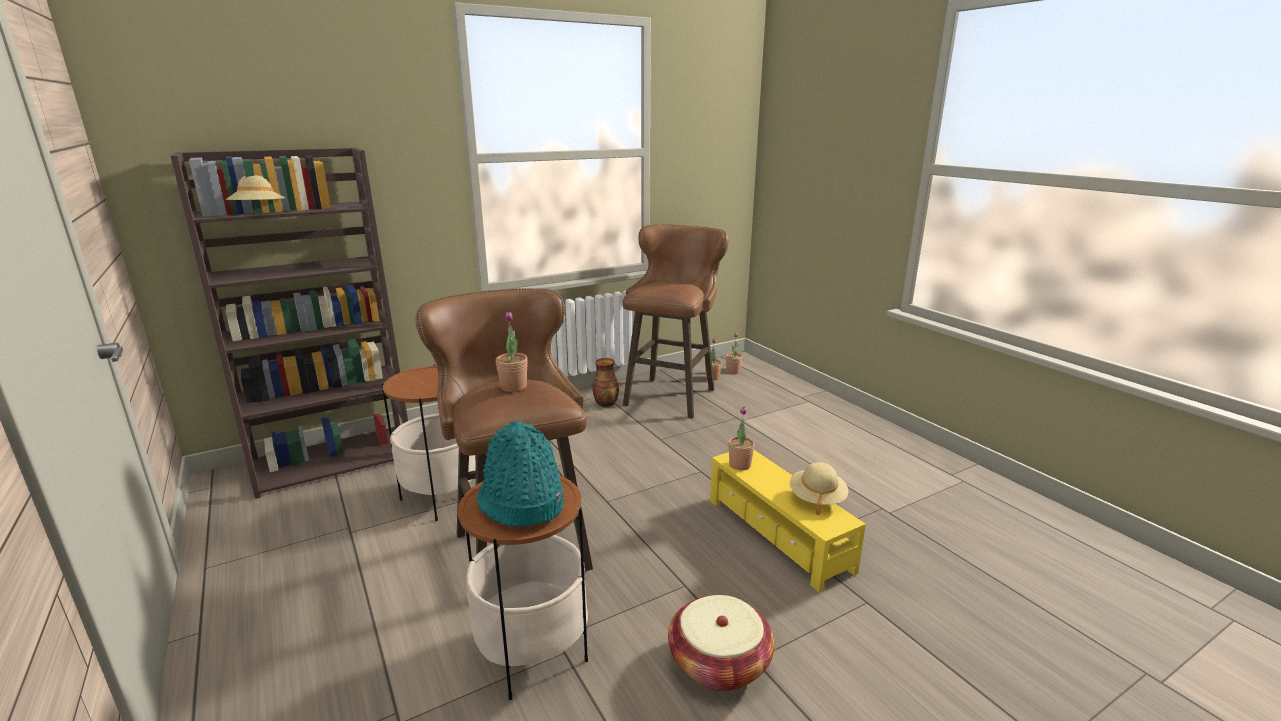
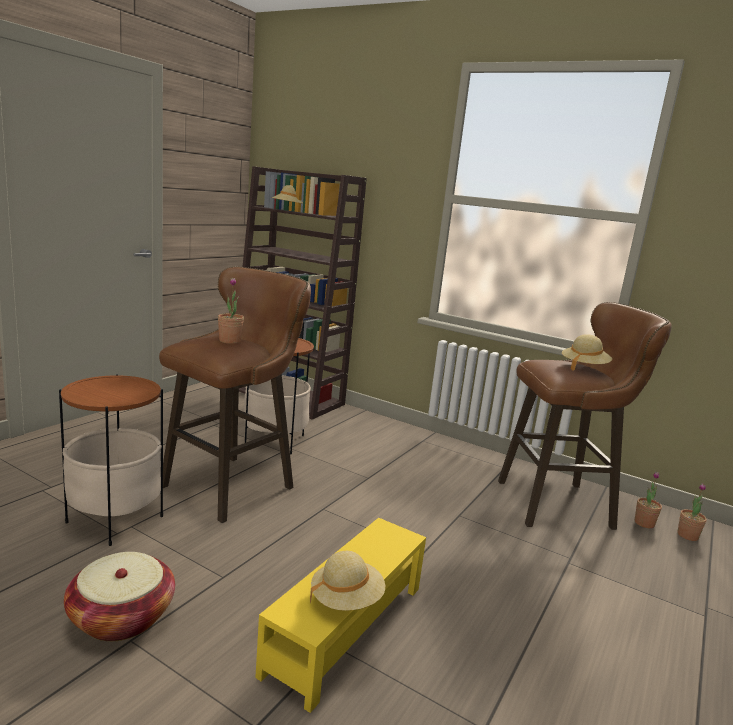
camera: 60 degrees right, 5 degrees down
(521, 502) = (109, 389): turquoise hat -> none
(605, 403) = (490, 471): vase -> none
(673, 282) = (583, 367): none -> beige hat
(740, 465) = (377, 536): potted plant -> none

